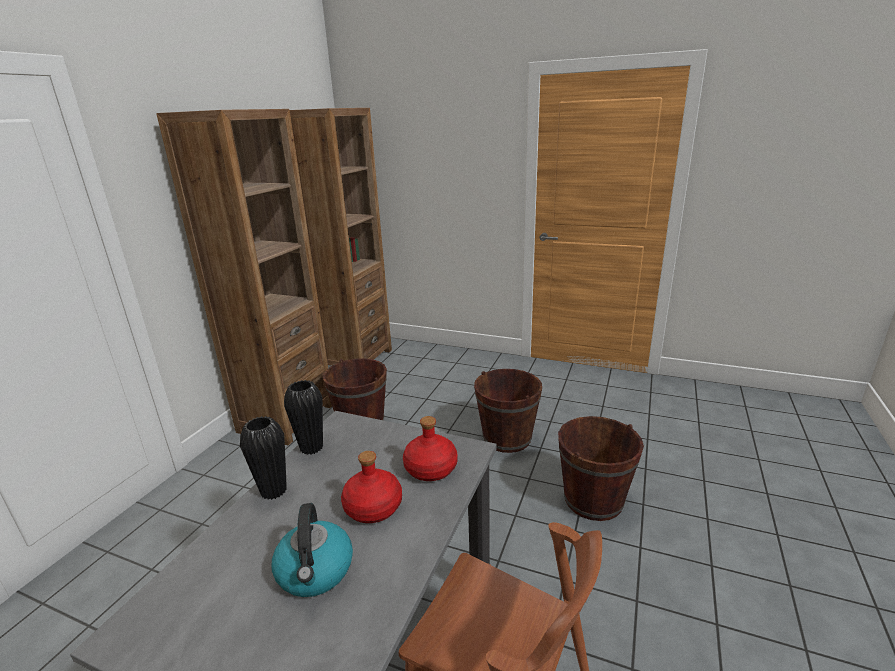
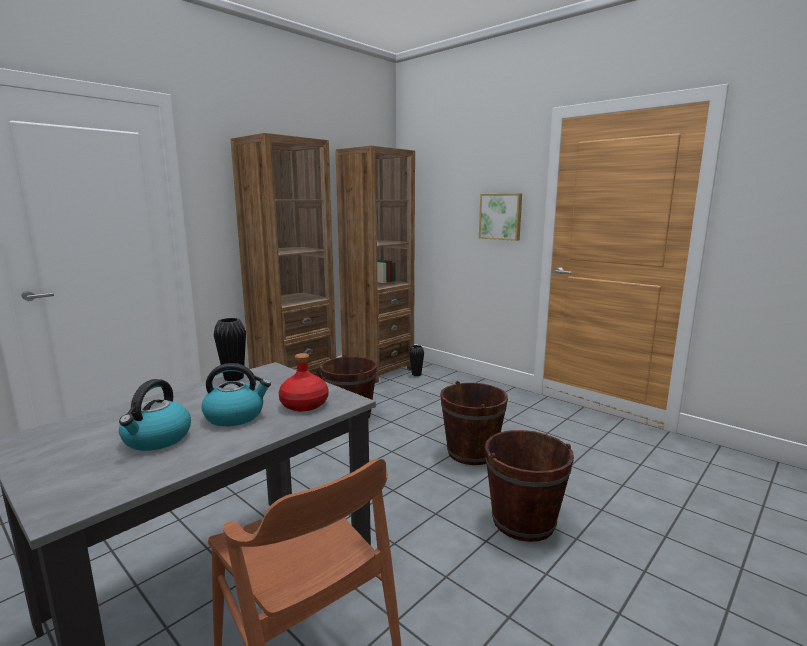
camera: 20 degrees right, 10 degrees down
(273, 491) = (182, 394): black vase -> black vase (416, 374)
(372, 507) = (235, 416): red bottle -> kettle
(475, 181) = (501, 216): none -> picture

